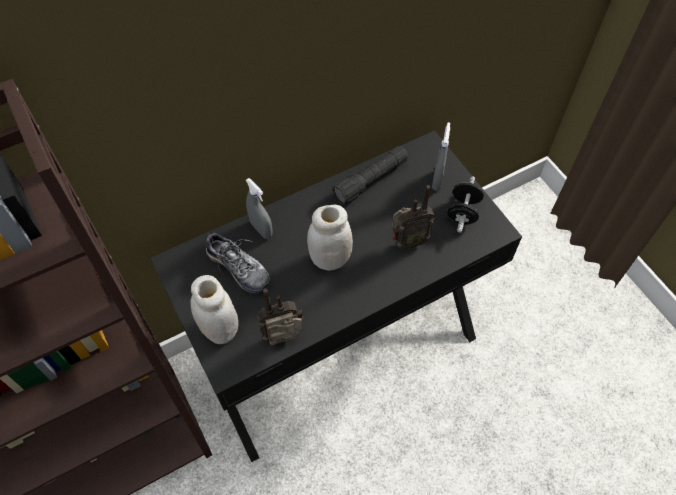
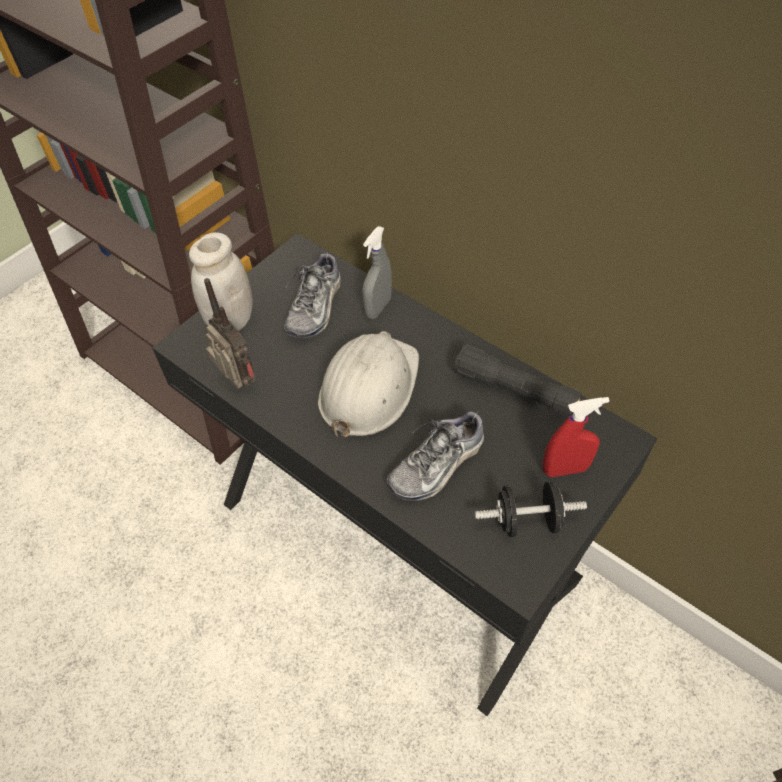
camera: 70 degrees right, 5 degrees down
(330, 259) = (368, 388): white jar -> white hard hat
(407, 242) = (437, 465): radio -> shoe
(437, 180) = (565, 469): grey spray bottle -> red spray bottle

